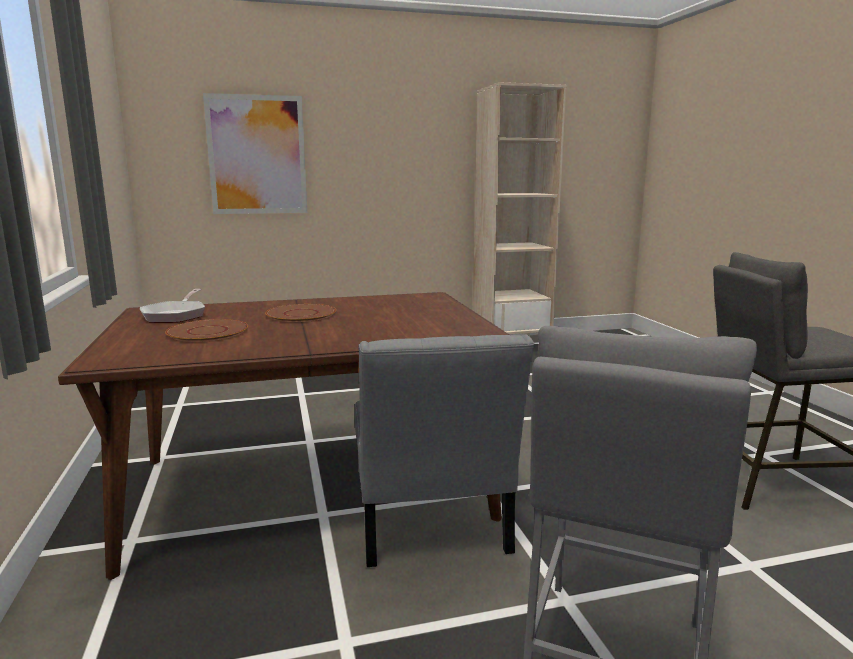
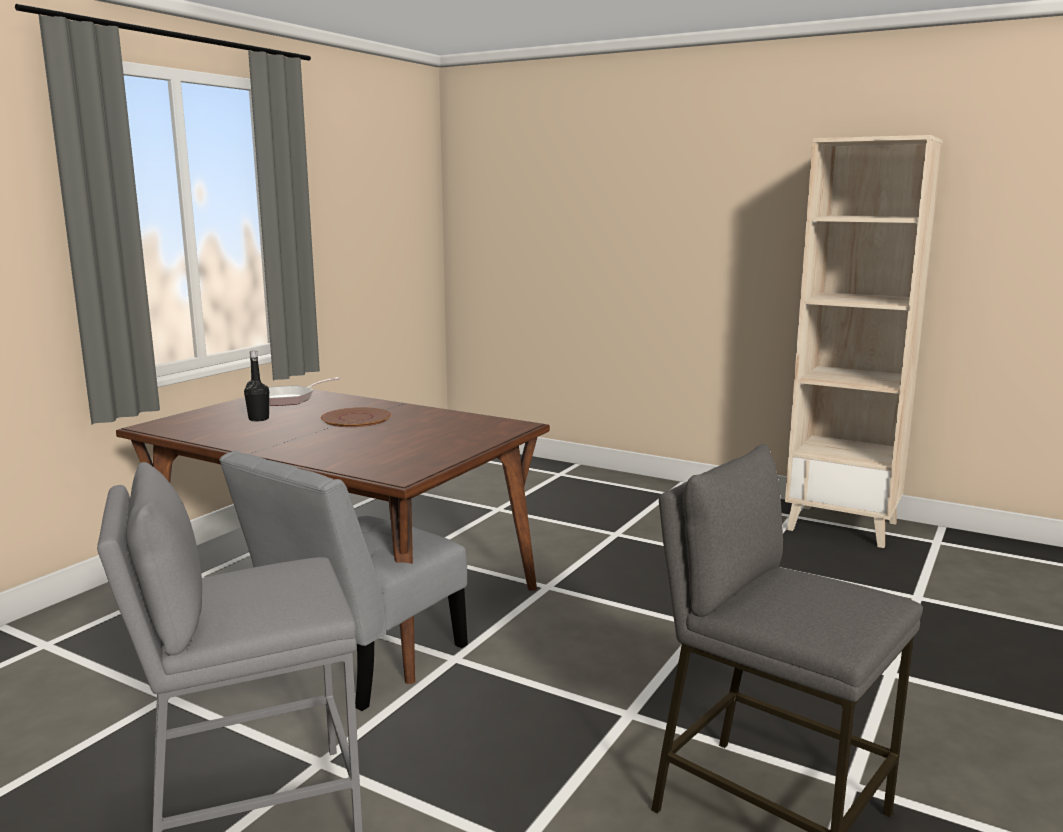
camera: 45 degrees right, 0 degrees up
(208, 332) = (258, 419): brown plate -> black bottle
(257, 155) = (555, 231): picture -> none

